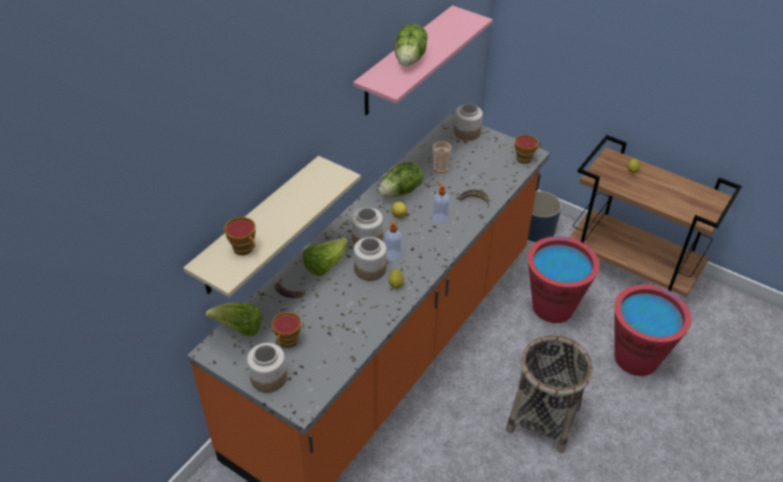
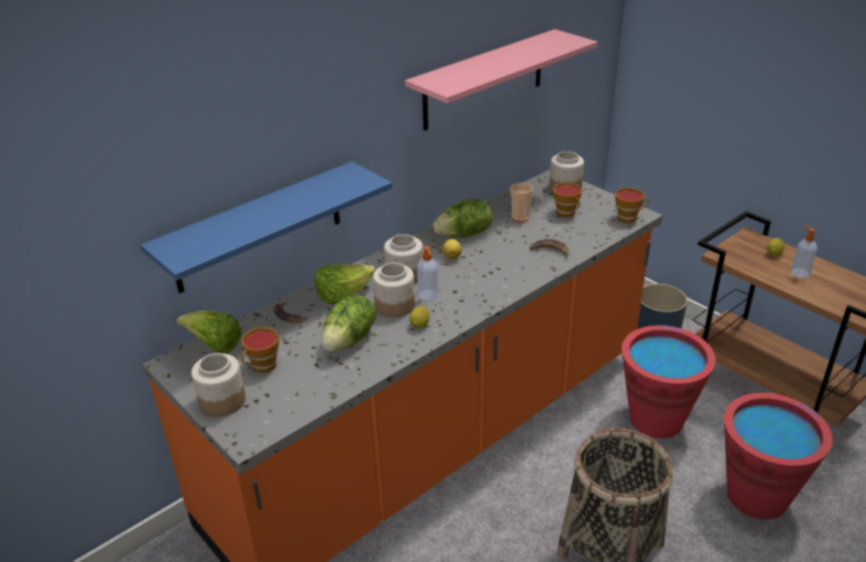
camera: 15 degrees right, 10 degrees down
(245, 249) = (219, 235): cup -> cup (567, 214)
(258, 227) = (259, 228): beige shelf -> blue shelf
(410, 59) = (482, 66): lettuce -> lettuce (350, 340)
(439, 218) = (500, 265): soap dispenser -> soap dispenser (799, 272)

